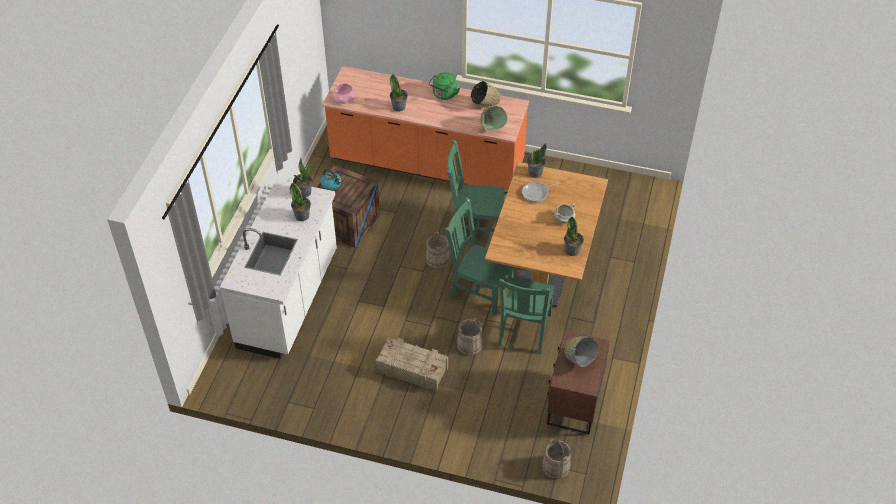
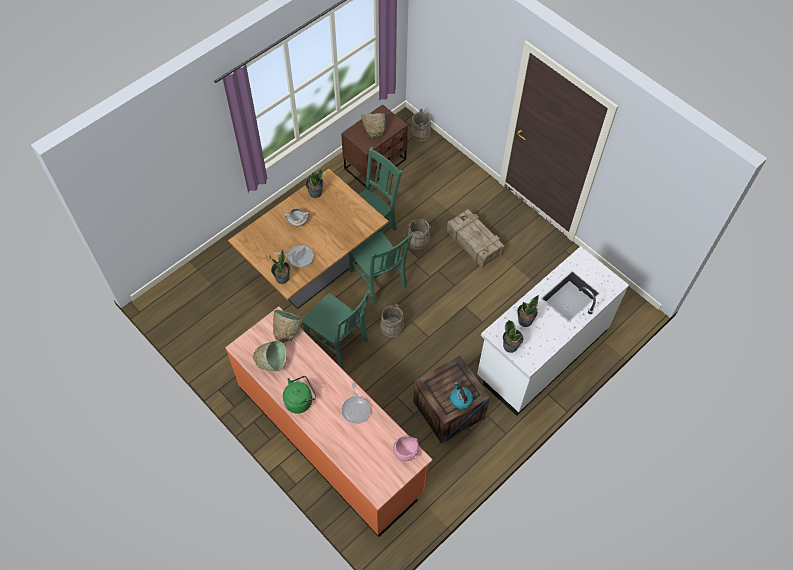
camera: 150 degrees left, 10 degrees up
(399, 107) = (356, 409): potted plant -> frying pan
(485, 106) = (272, 363): black bowl -> green bowl

